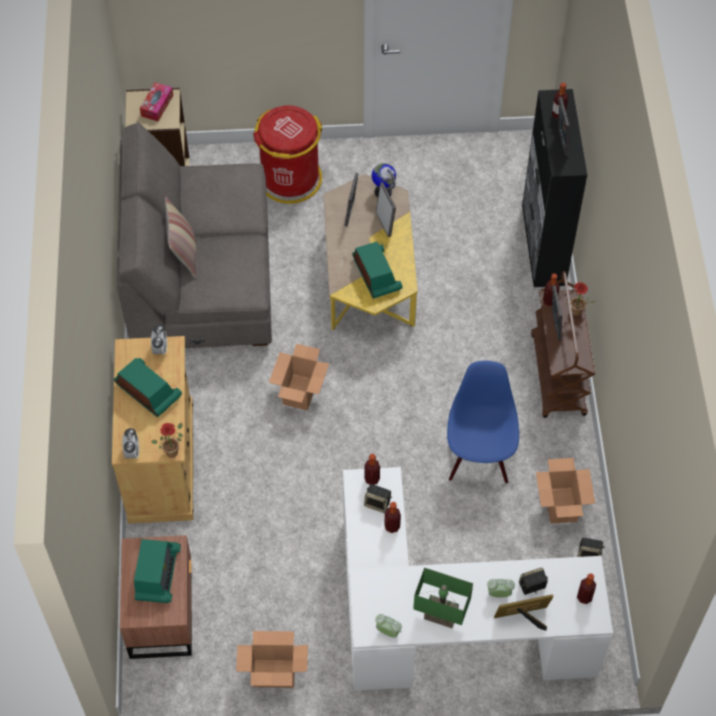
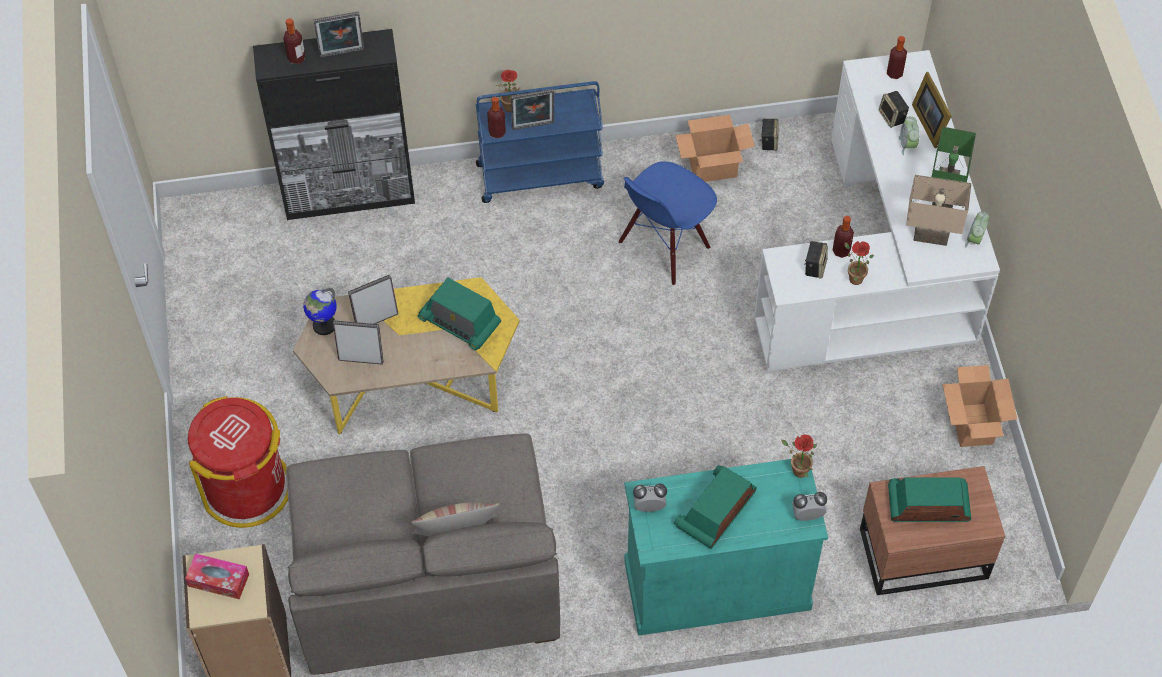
camera: 95 degrees left, 0 degrees up
(162, 461) = (716, 584): beige cabinet -> turquoise cabinet
(300, 393) = (595, 438): cardboard box -> none
(363, 531) = (853, 277): none -> potted plant
(372, 479) = (783, 275): bottle -> none
(376, 275) = (460, 322): radio -> radio turned 120 degrees counterclockwise
(395, 595) = (930, 236): none -> beige table lamp
(478, 459) = (664, 246): blue chair -> blue chair turned 45 degrees counterclockwise
(558, 375) = (541, 175): brown cart -> blue cart

